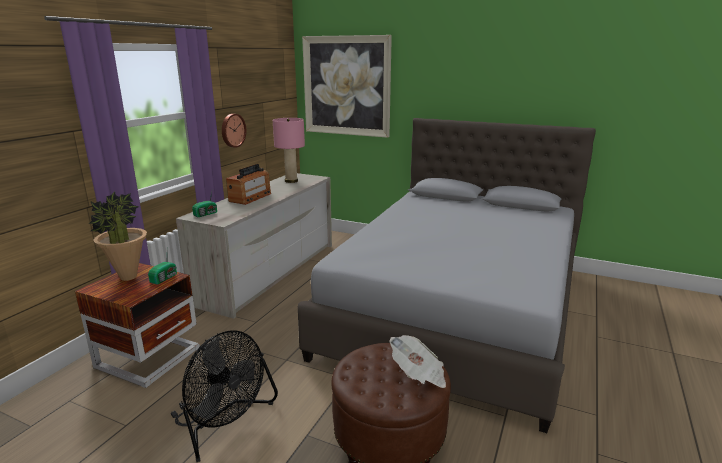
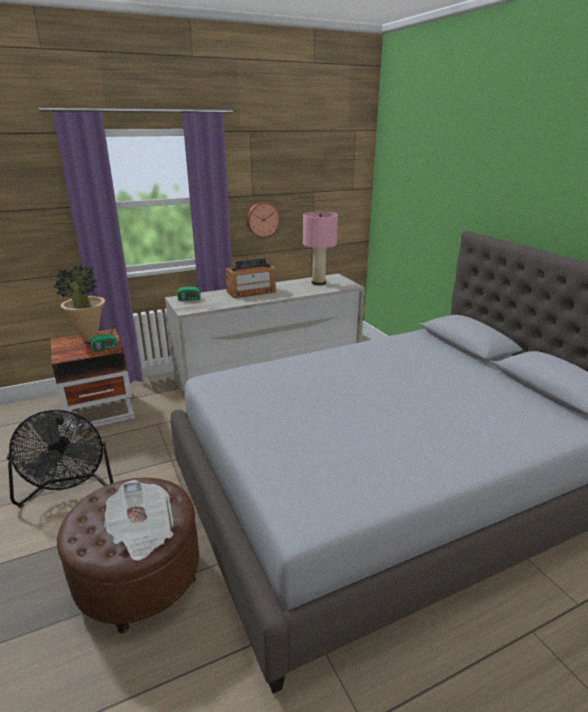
camera: 40 degrees right, 5 degrees up
(346, 86) = (414, 180): picture -> none

